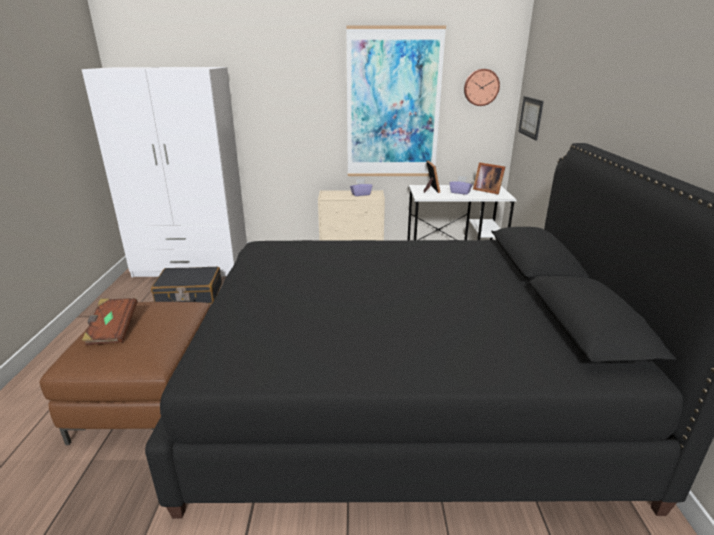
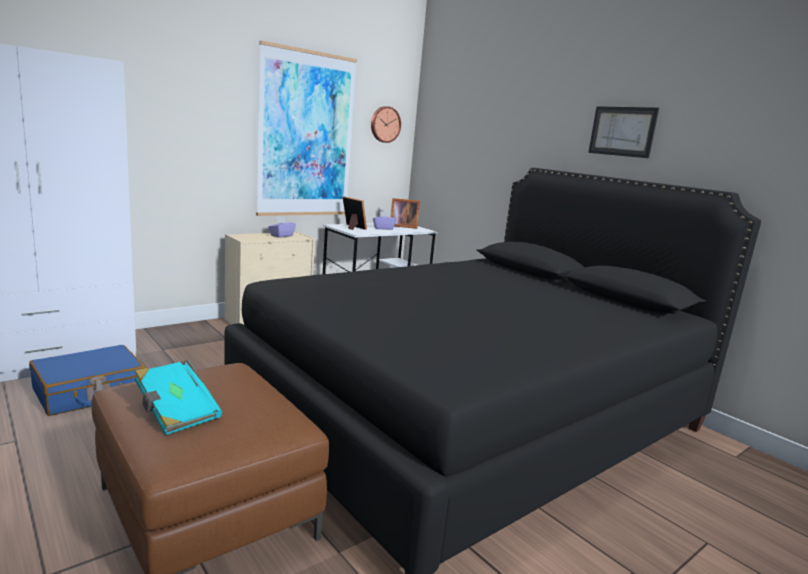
camera: 40 degrees left, 10 degrees down
(112, 330) = (176, 412): brown book -> turquoise book
(189, 294) = (90, 392): black suitcase -> blue suitcase
(531, 117) = (439, 154): picture -> picture (622, 131)

